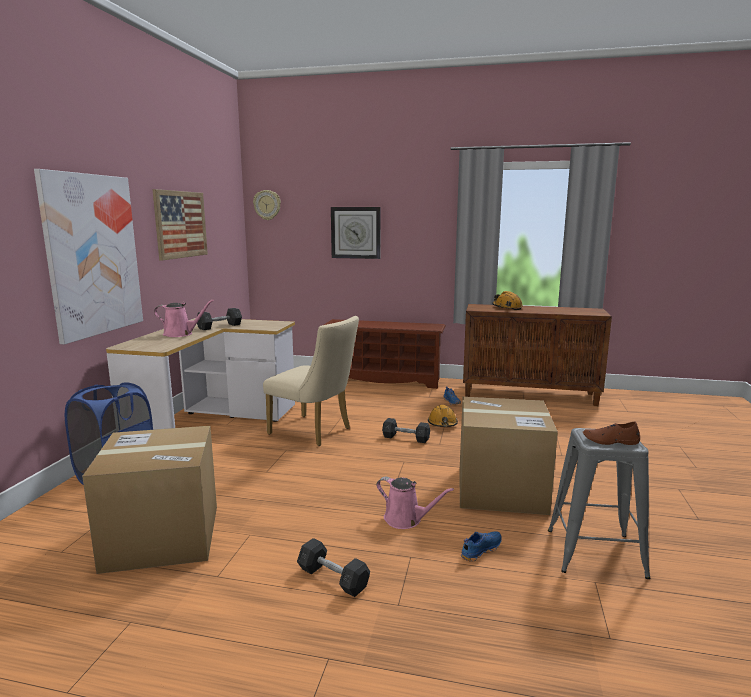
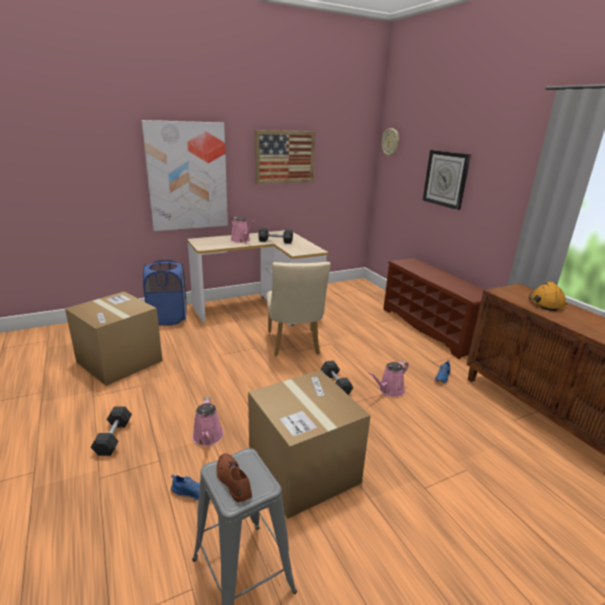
camera: 50 degrees right, 10 degrees up
(442, 423) = (389, 390): orange hard hat -> pink watering can

